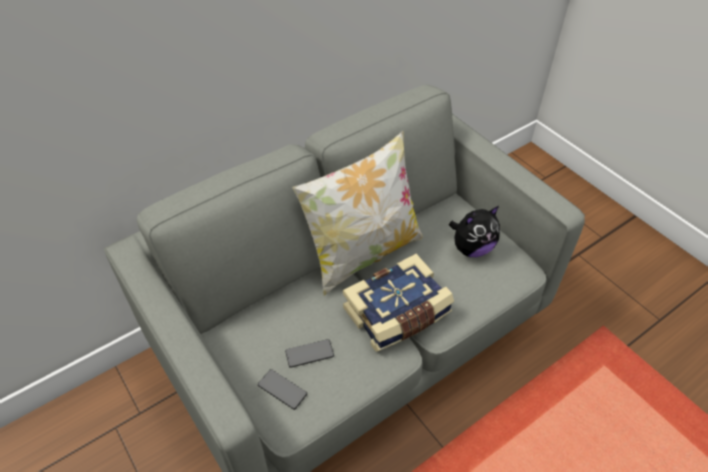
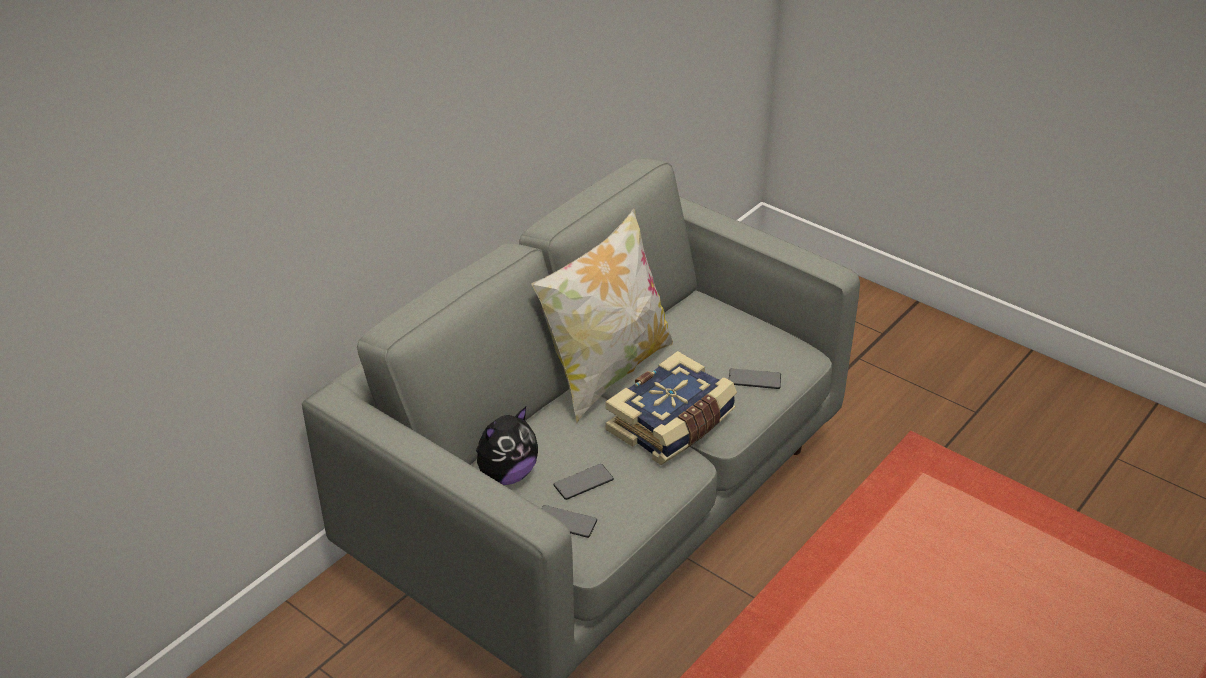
camera: 15 degrees left, 10 degrees down
(472, 248) = (736, 344): plush toy -> plush toy (506, 474)
(477, 285) = (754, 380): none -> phone

